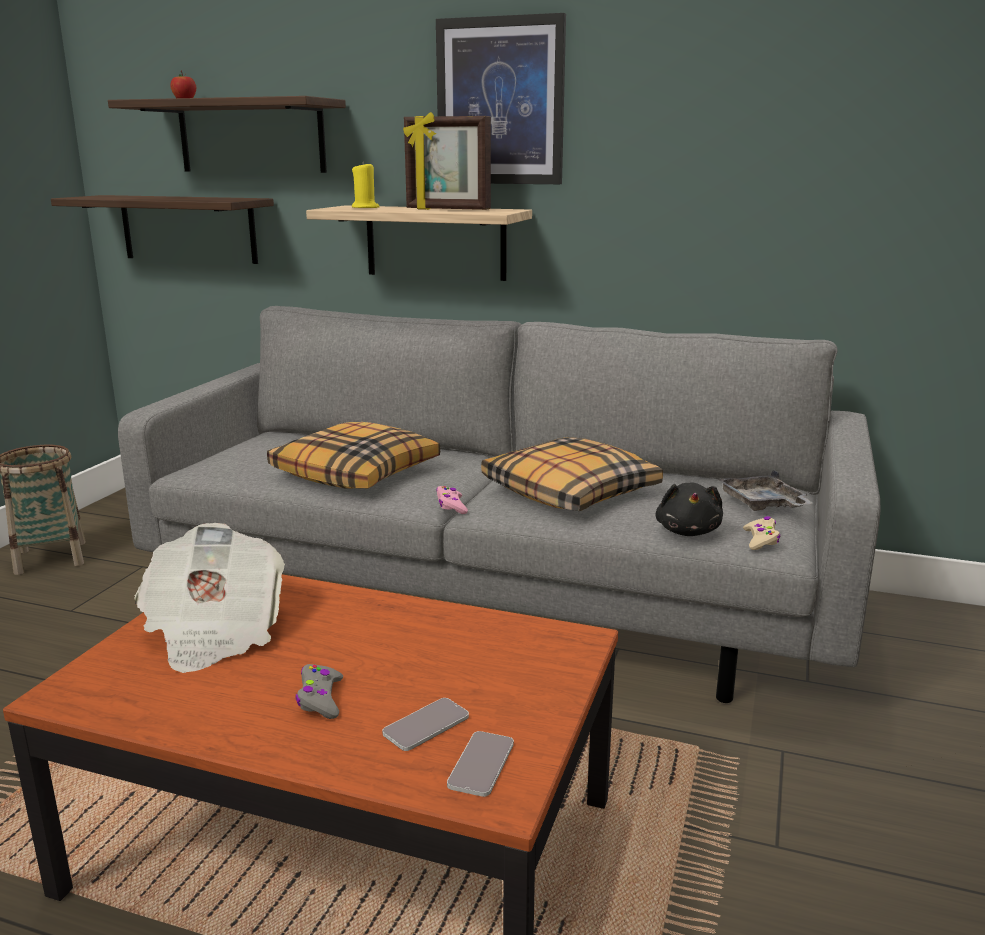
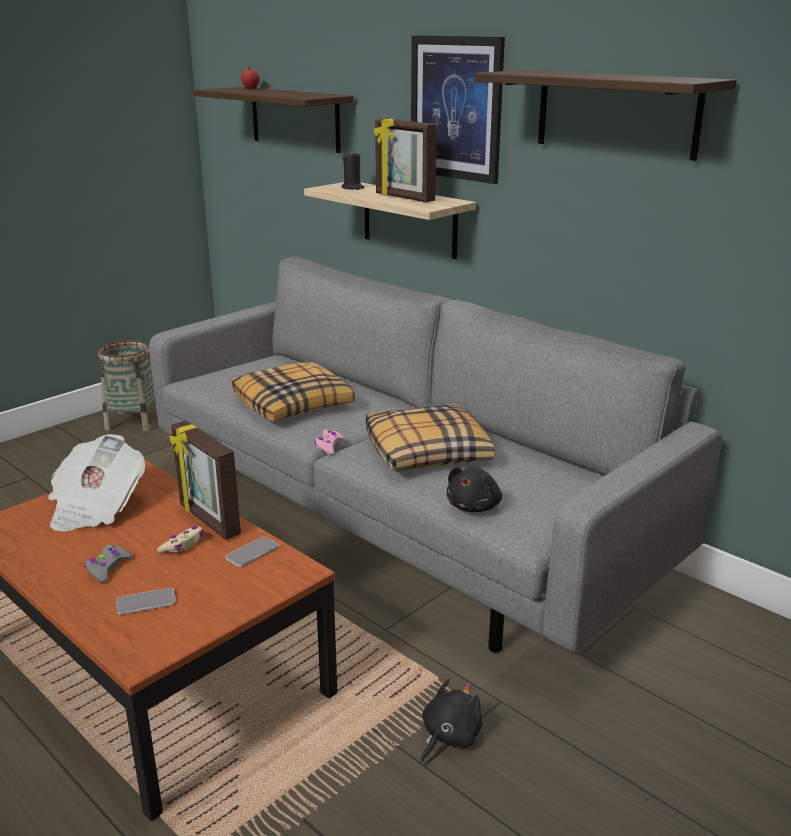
camera: 25 degrees right, 5 degrees up
(188, 229) = (256, 185): shelf -> shelf (616, 113)
(365, 207) = (352, 188): yellow candle -> black candle
(394, 612) = (208, 521): none -> picture frame
(481, 765) = (149, 636): phone -> phone (252, 552)
(761, 540) = (523, 527): beige game controller -> beige game controller (183, 545)
(762, 504) = (568, 496): grey tray -> none
(771, 805) = (449, 736): none -> black plush toy

